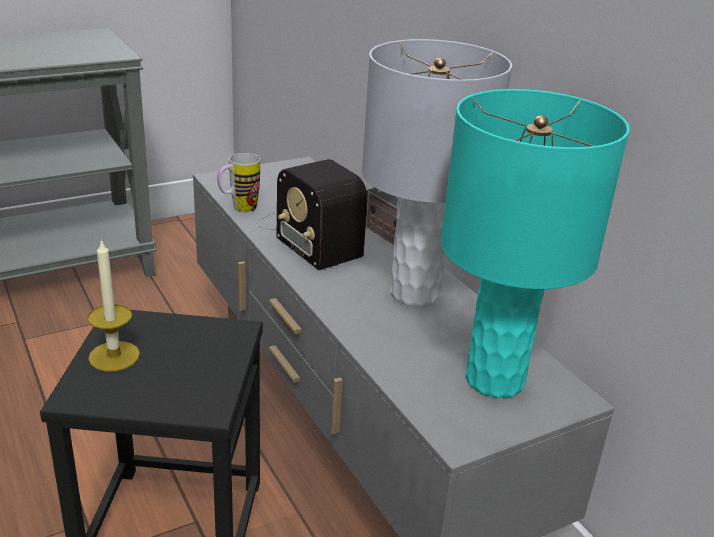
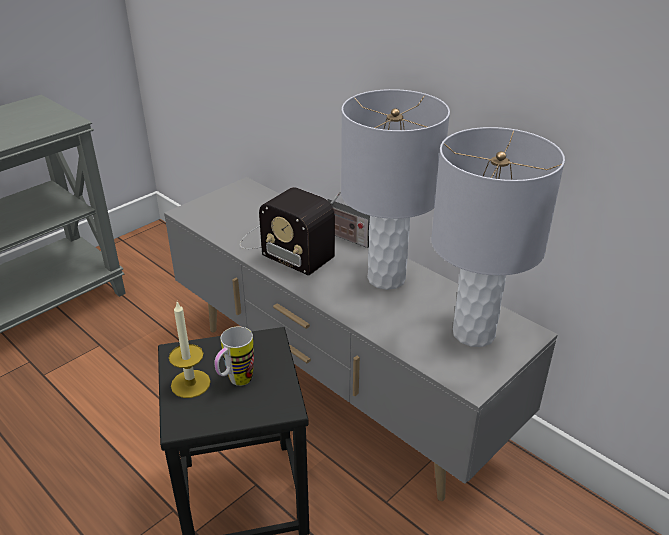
camera: 15 degrees left, 5 degrees up
(238, 209) = (218, 236): mug -> mug (235, 382)
(493, 379) = (473, 333): turquoise table lamp -> grey table lamp

